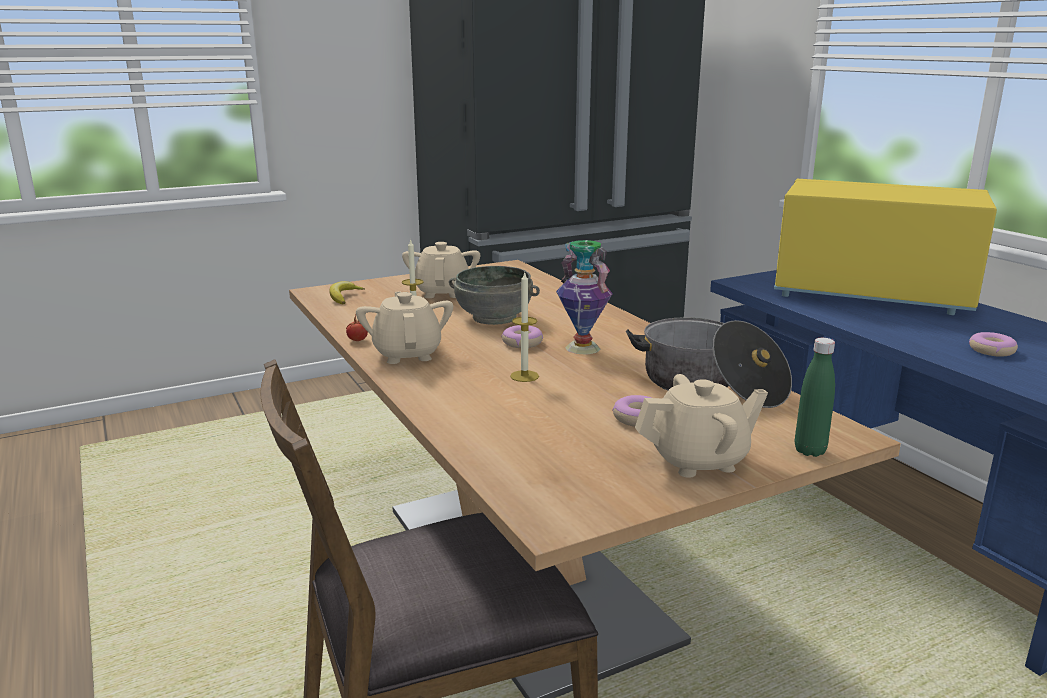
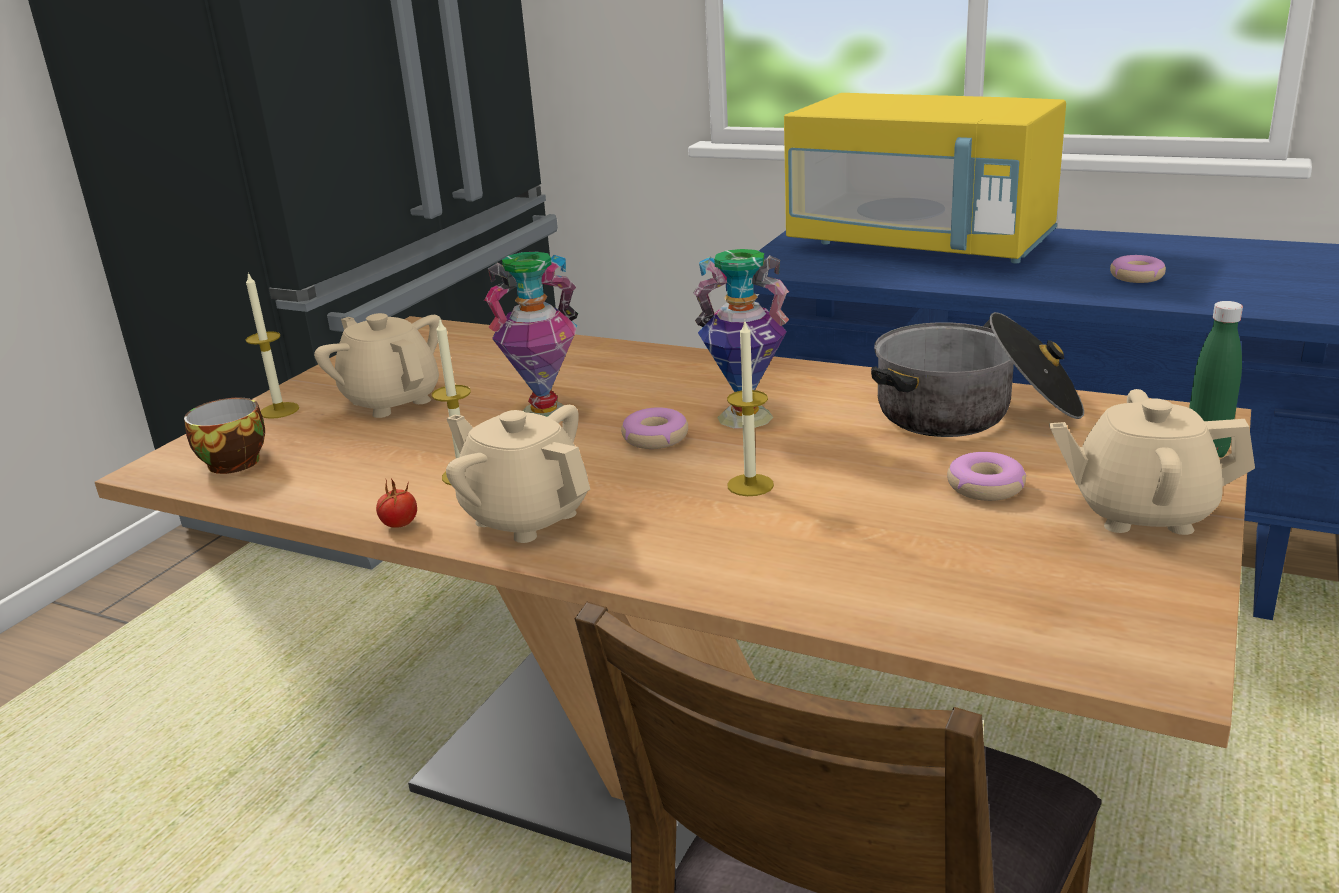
camera: 35 degrees left, 5 degrees up
(344, 297) = (233, 461): banana -> cup
(394, 283) = (279, 410): none -> candle
(494, 317) = (545, 414): grey bowl -> vase
(699, 460) = (1141, 512): beige teapot -> beige teapot turned 120 degrees counterclockwise
(870, 294) = (920, 245): yellow microwave -> yellow microwave turned 135 degrees counterclockwise

